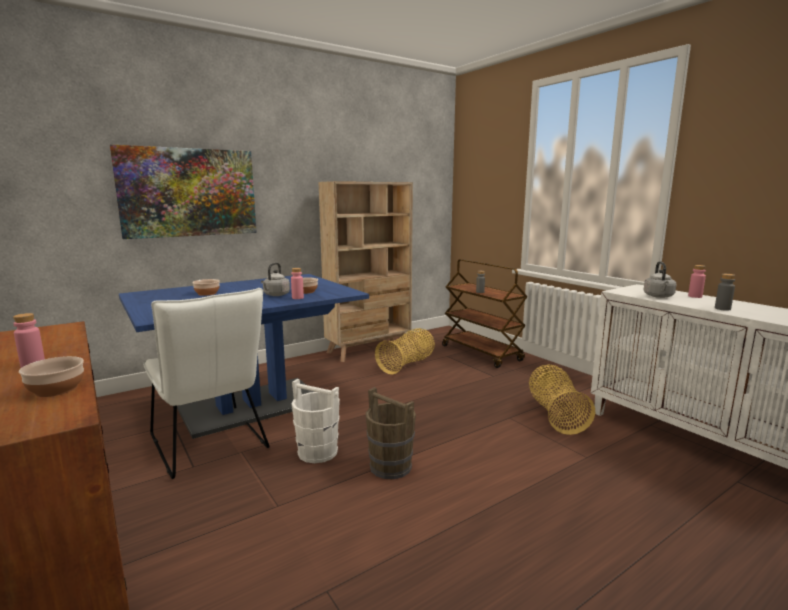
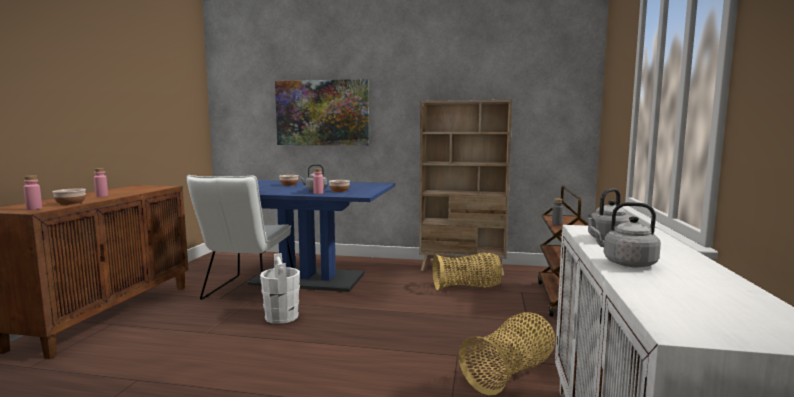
camera: 45 degrees right, 5 degrees down
(390, 466) = (297, 343): brown bucket -> none
(695, 296) = (667, 249): pink bottle -> pink bottle (34, 208)
(722, 309) = (626, 263): grey bottle -> grey kettle

